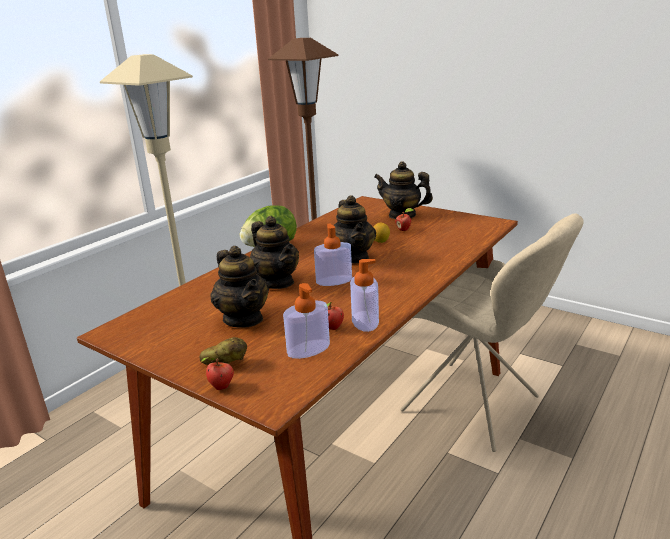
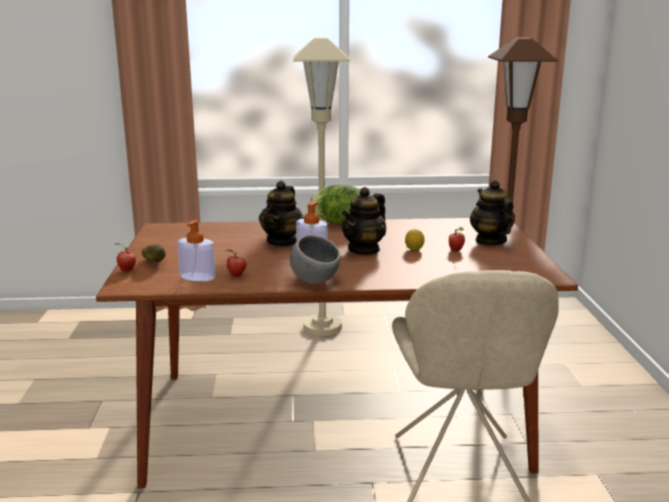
camera: 50 degrees right, 5 degrees down
(243, 319) = (215, 249): teapot -> none
(365, 321) = (259, 281): soap dispenser -> none
(398, 297) = (315, 281): none -> grey bowl

